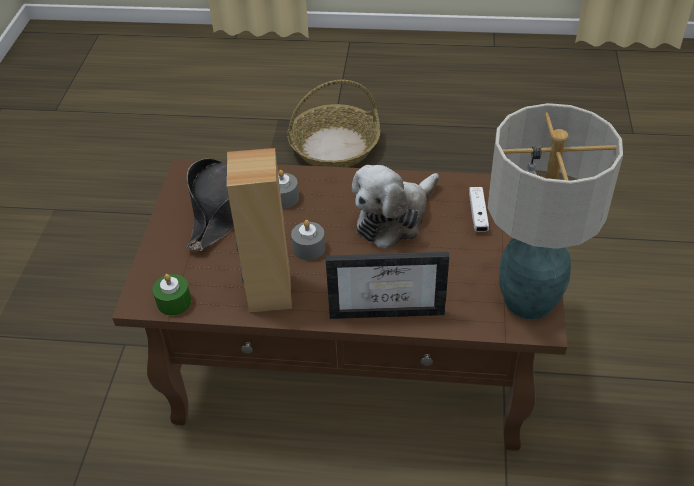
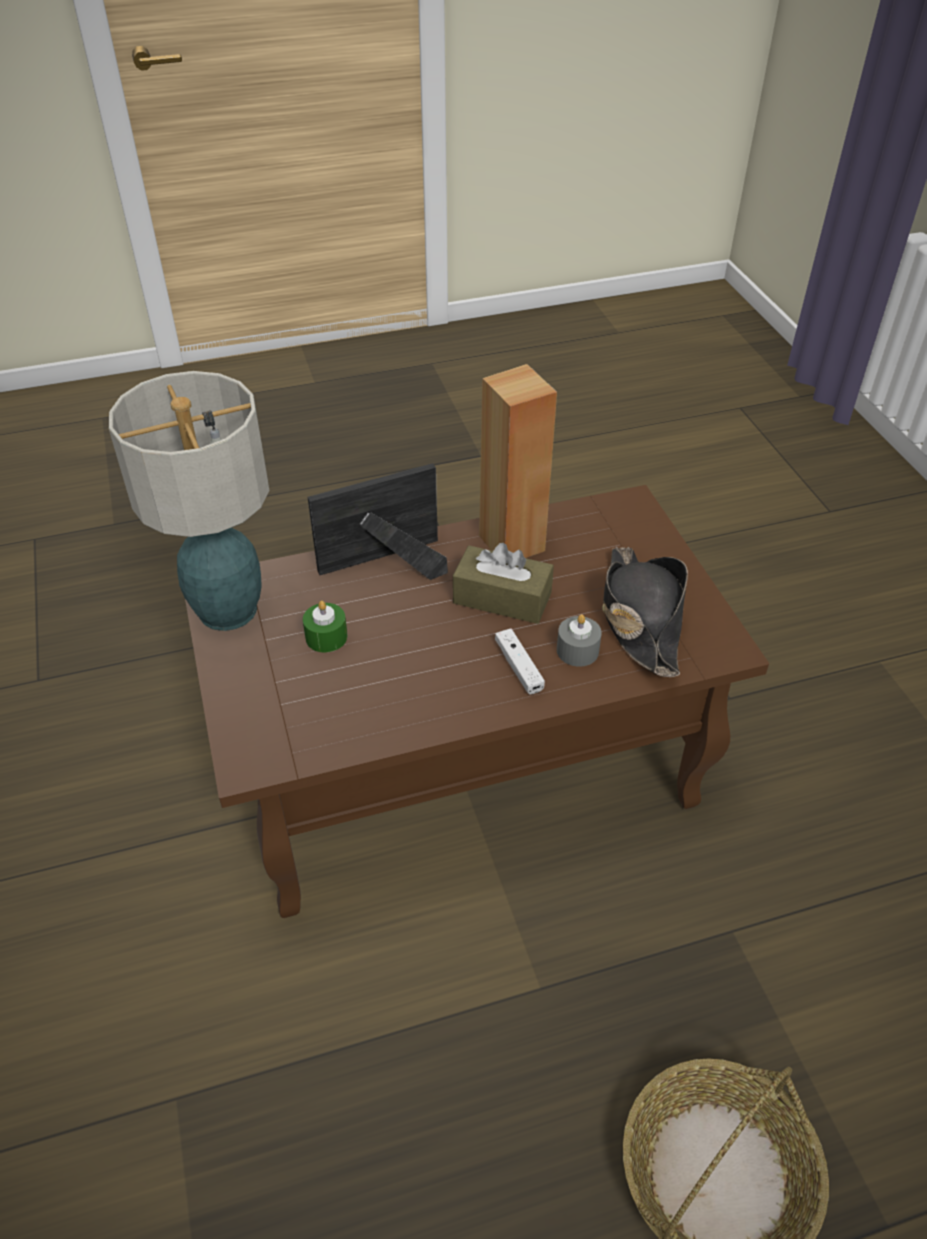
camera: 155 degrees right, 0 degrees up
(174, 302) = (600, 510): green candle -> green candle (326, 637)
(309, 248) = (502, 598): grey candle -> brown tissue box
(394, 218) = (420, 663): plush toy -> none
(478, 214) = (313, 700): white game controller -> white game controller (518, 667)

